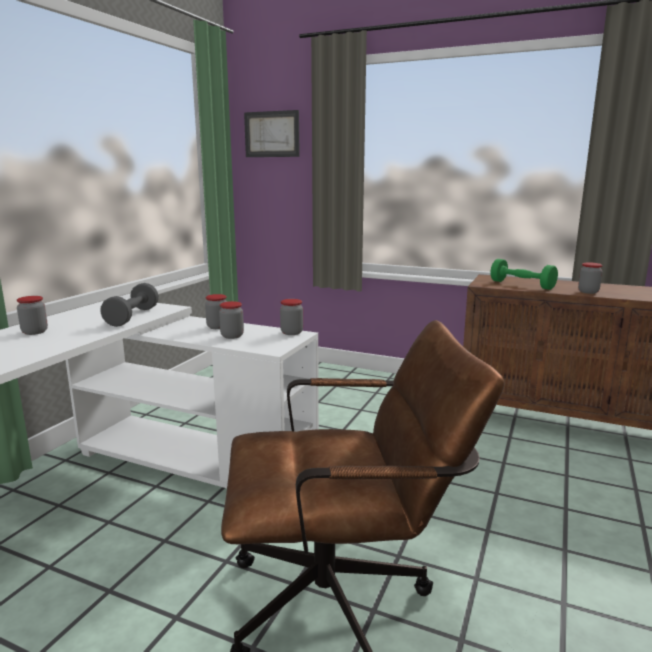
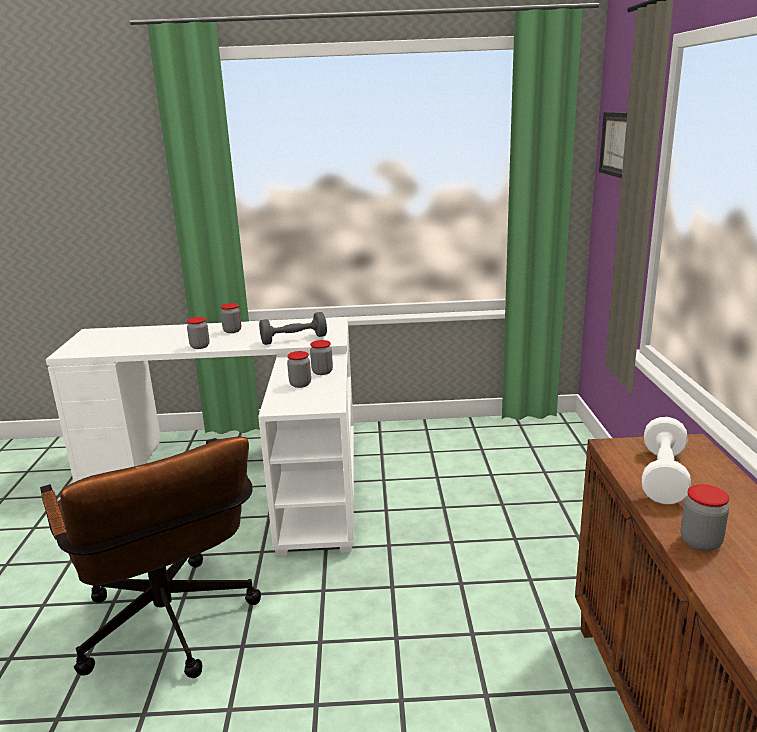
camera: 65 degrees right, 5 degrees up
(292, 332) = (332, 402): jar -> jar (200, 346)
(522, 285) = (663, 476): green dumbbell -> white dumbbell

